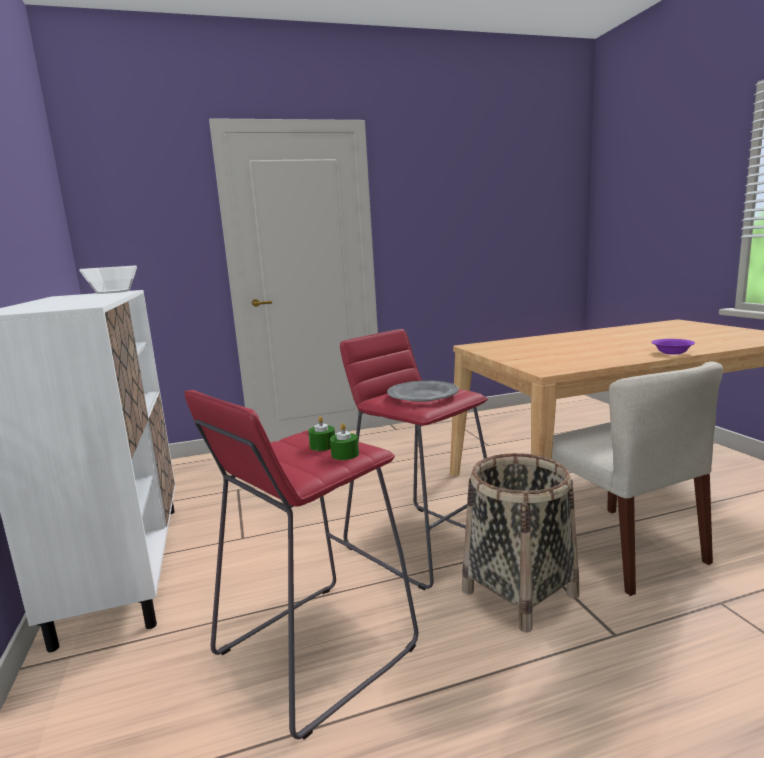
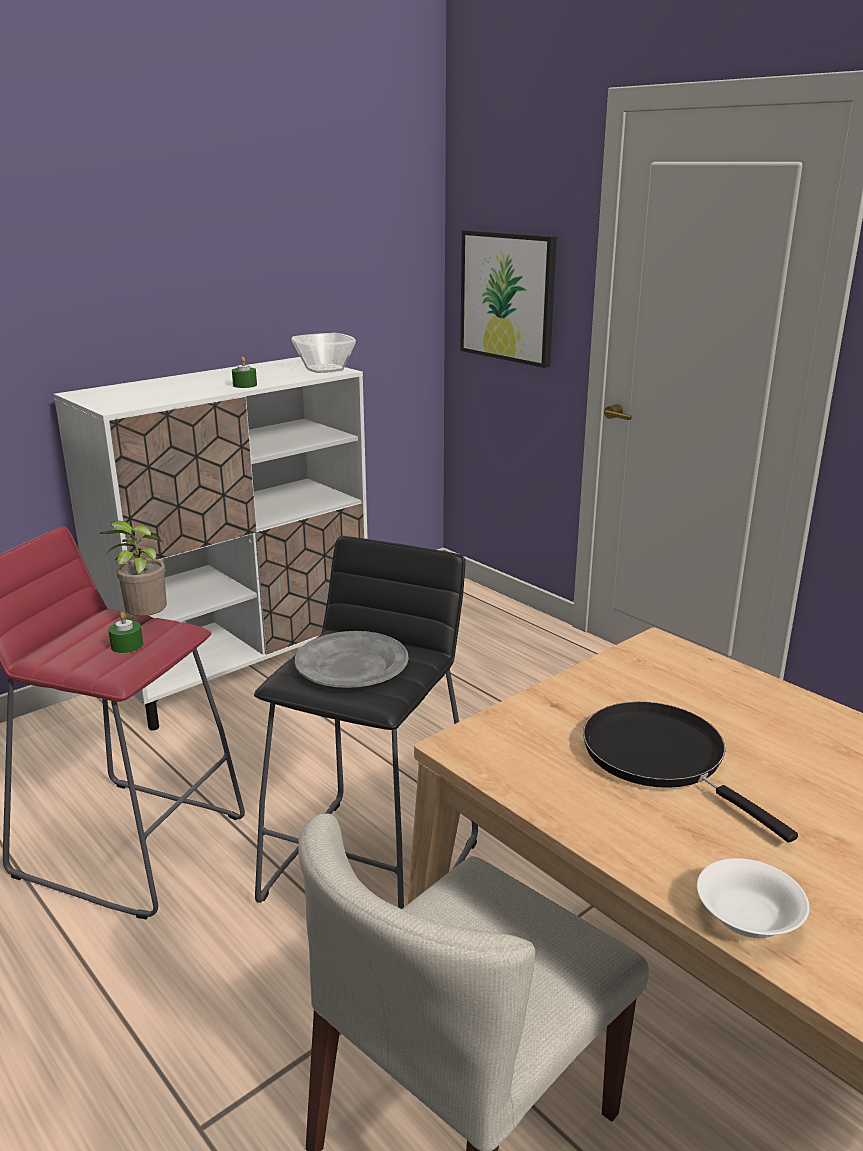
camera: 65 degrees right, 10 degrees up
(147, 251) = (508, 297): none -> picture
(290, 441) = (144, 623): none -> potted plant
(345, 454) = (95, 664): green candle -> green candle (245, 385)
(421, 543) = (373, 868): red stool -> black stool
(519, 593) = (276, 1000): basket -> none
(567, 352) = (660, 758): none -> black frying pan
(672, 352) = (748, 918): purple bowl -> white bowl

